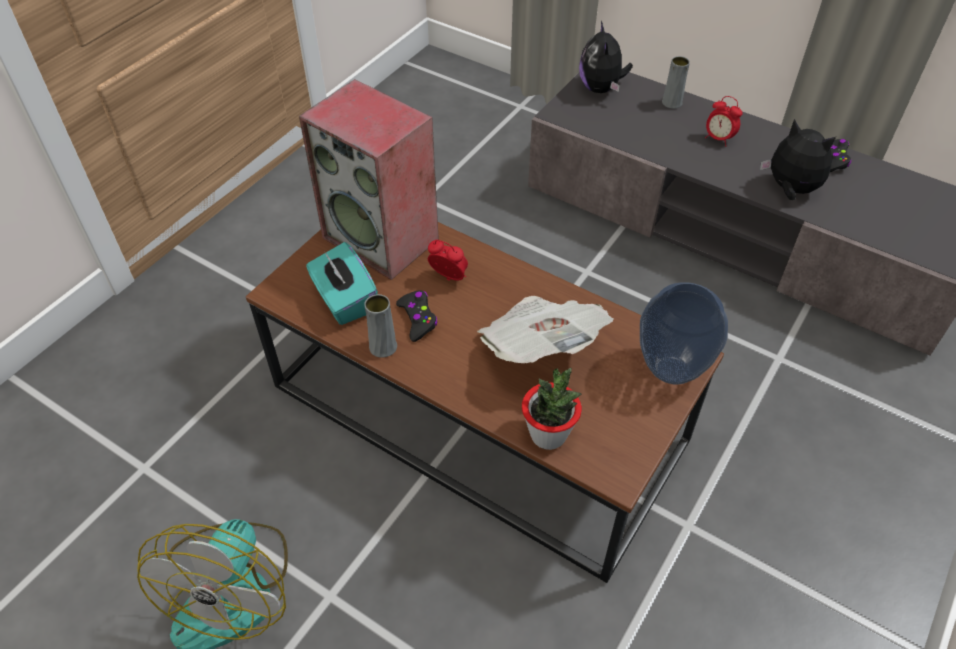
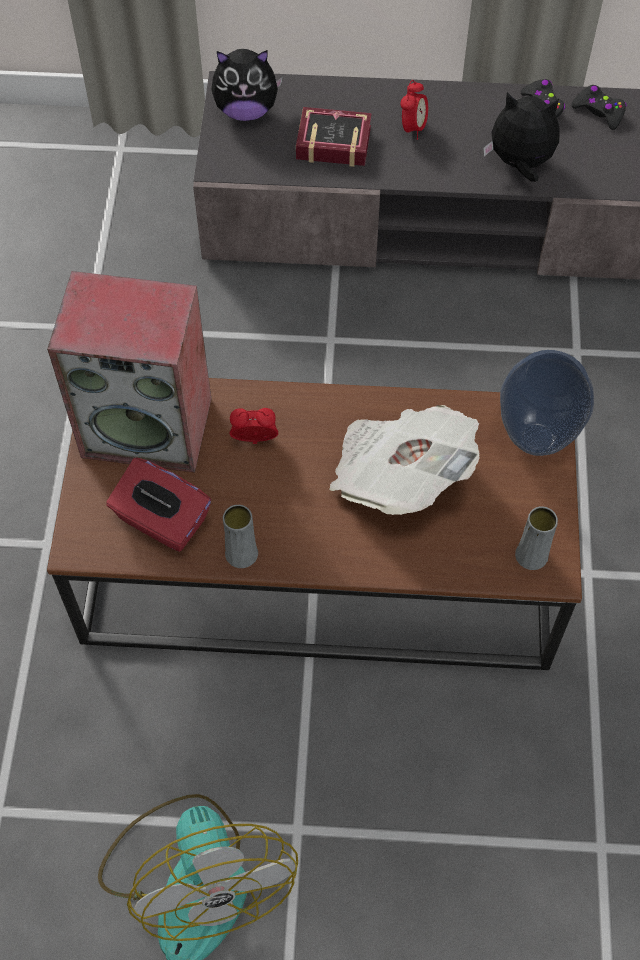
camera: 30 degrees left, 10 degrees up
(344, 300) = (162, 521): turquoise tissue box -> red tissue box
(418, 319) = (255, 504): black game controller -> black game controller (599, 111)
(548, 435) = (465, 564): potted plant -> none
(601, 89) = (246, 110): plush toy -> plush toy turned 60 degrees counterclockwise
(649, 126) = (330, 141): none -> book
(672, 102) = (336, 98): grey vase -> grey vase (531, 555)
(718, 139) = (413, 128): alarm clock -> alarm clock turned 75 degrees counterclockwise

